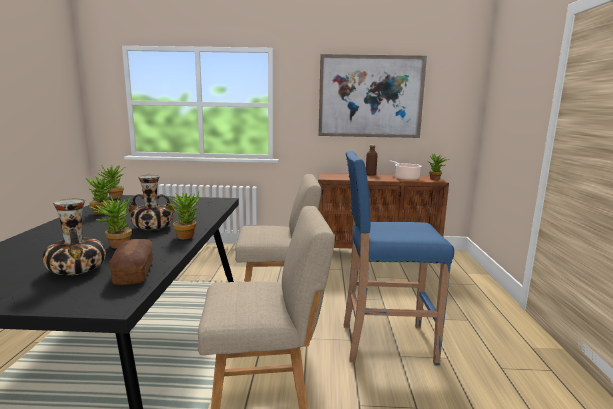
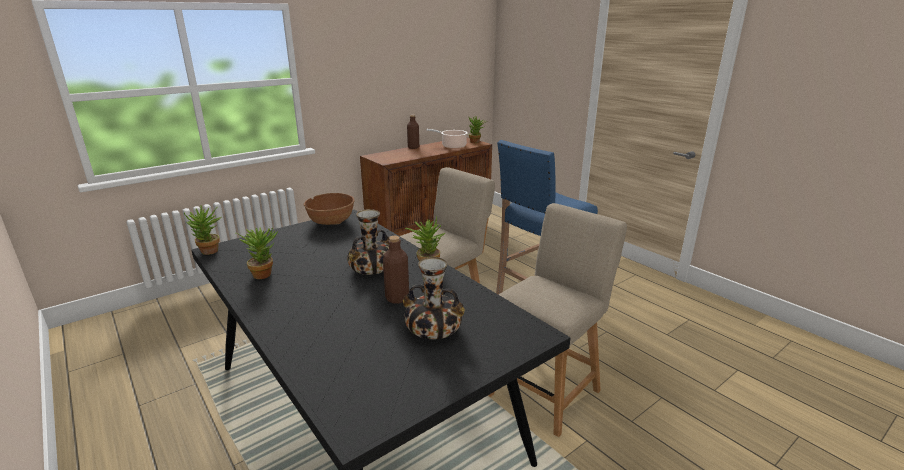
camera: 40 degrees left, 10 degrees up
(115, 246) = (397, 298): potted plant -> brown bottle
(134, 272) = (483, 310): bread -> none
(206, 200) = (331, 222): none -> brown bowl
(370, 96) = (402, 60): picture -> none

